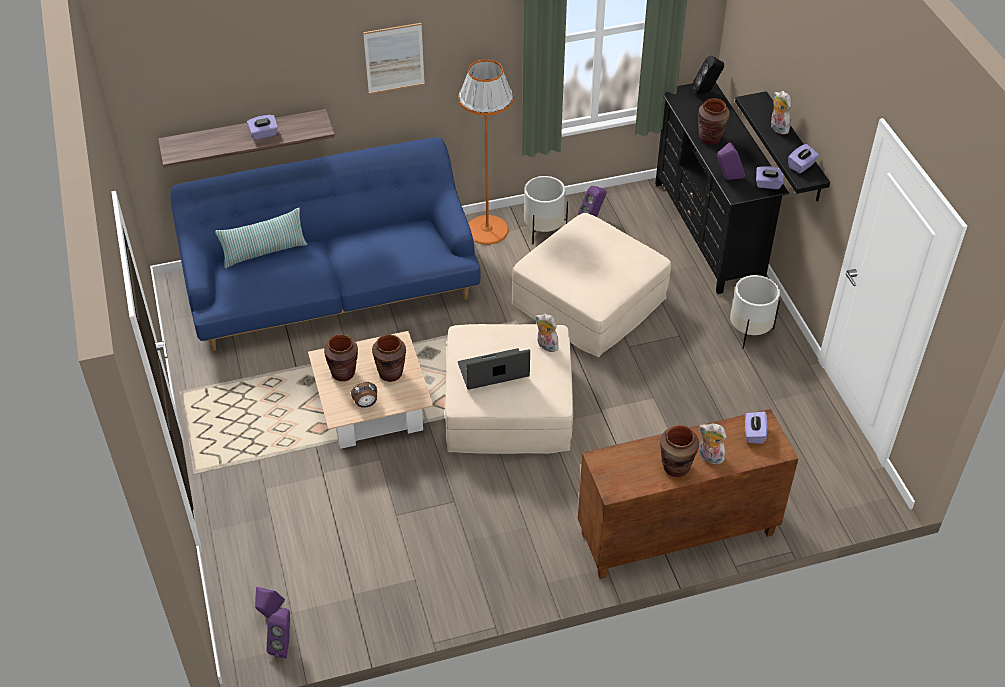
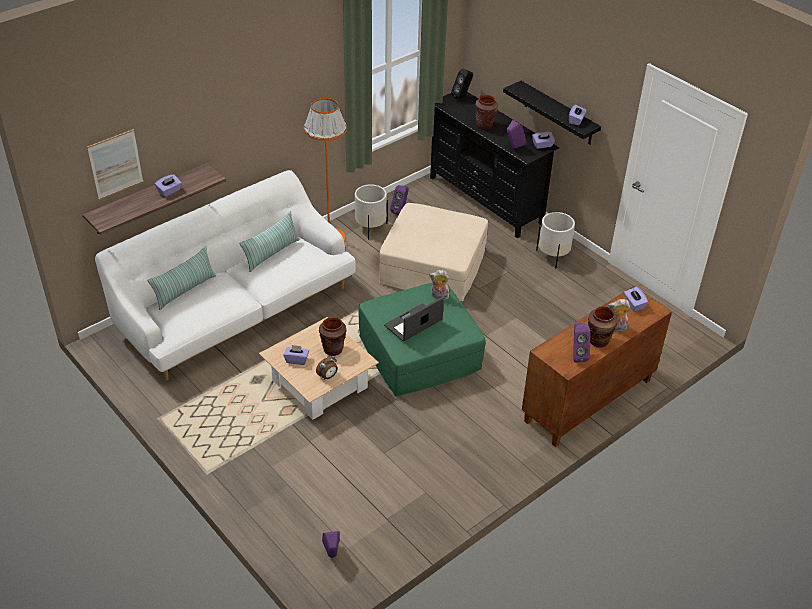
camera: 25 degrees left, 5 degrees down
(284, 645) = (356, 573): purple speaker -> purple speaker (577, 355)
(332, 288) = (235, 309): blue sofa -> white sofa
(343, 373) = (297, 360): brown vase -> purple tissue box
(383, 234) = (271, 253): none -> pillow
(394, 58) = (254, 110): picture -> picture (115, 164)
(508, 407) = (419, 353): beige ottoman -> green ottoman
(777, 128) = (544, 101): plush toy -> none

